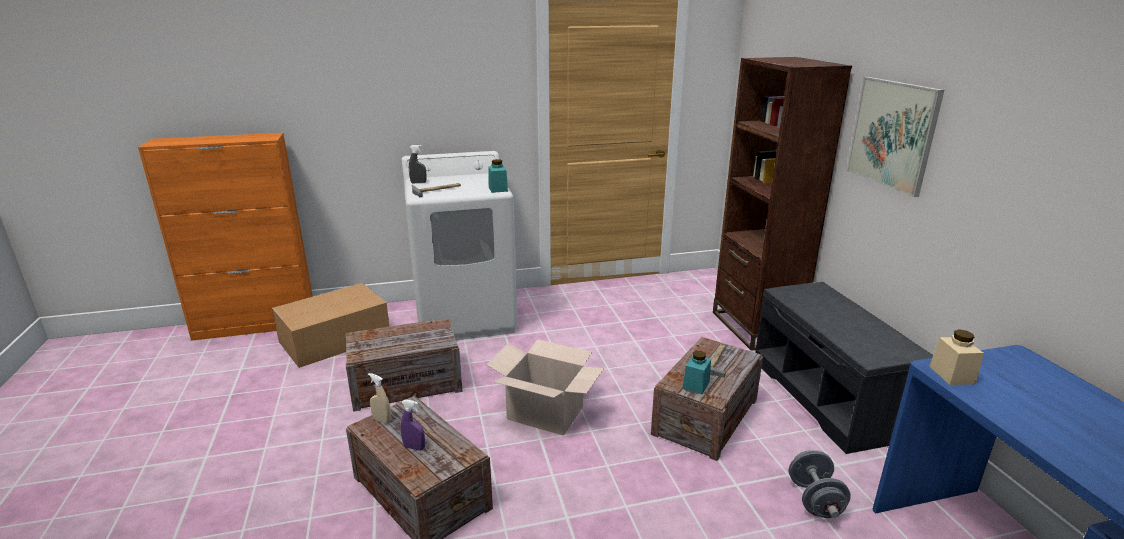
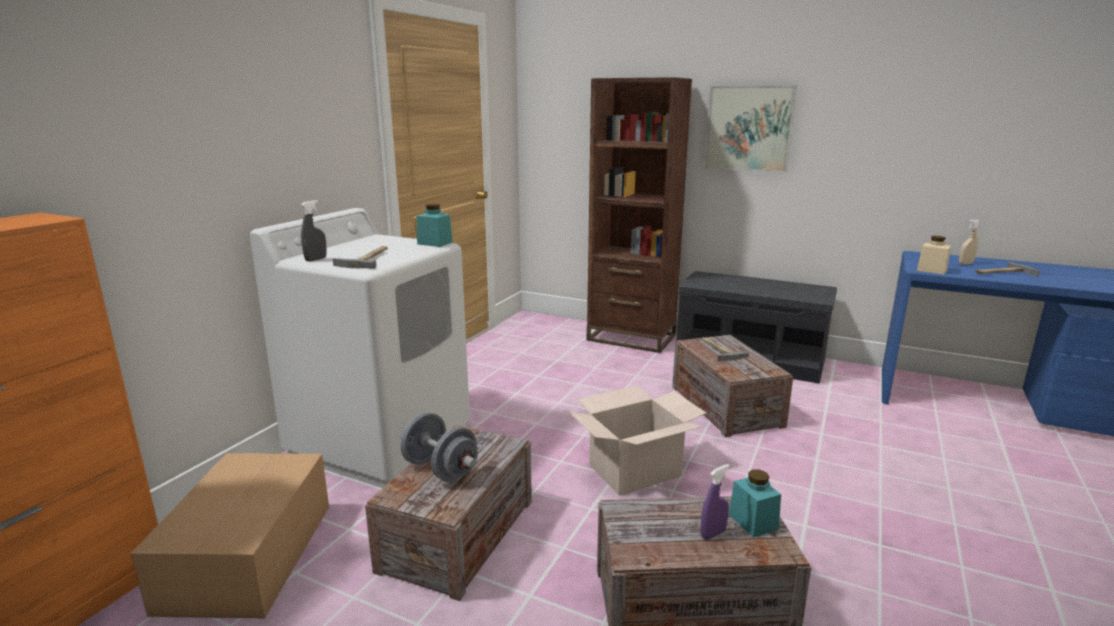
camera: 50 degrees left, 5 degrees down
(382, 420) = (631, 539): beige spray bottle -> beige spray bottle (965, 264)
(696, 384) = (747, 369): turquoise jar -> turquoise jar (753, 522)
(814, 500) = (860, 415): grey dumbbell -> grey dumbbell (440, 469)
(1052, 423) = (1002, 273): none -> hammer

